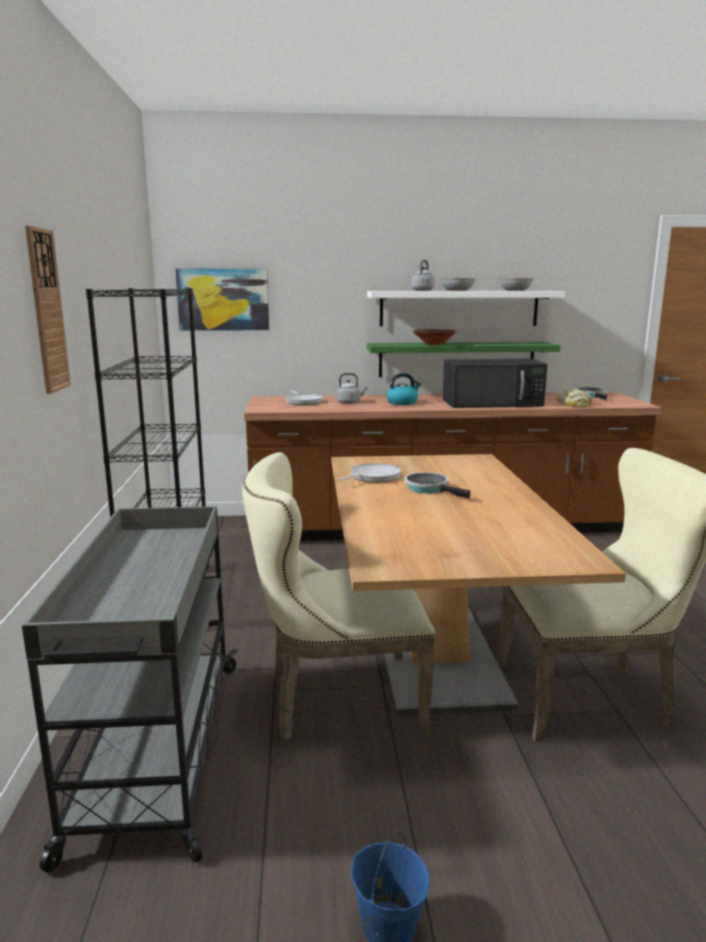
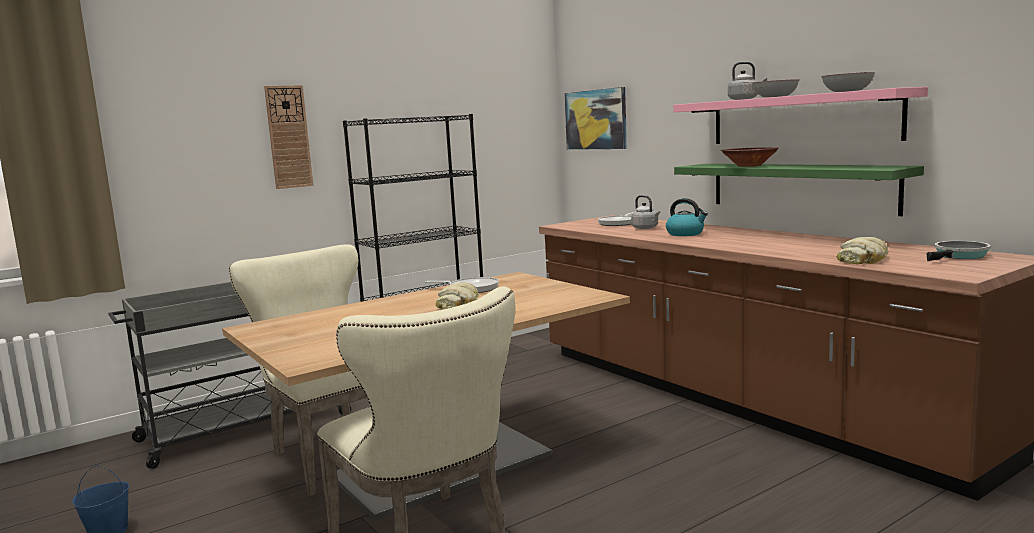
camera: 60 degrees right, 5 degrees down
(430, 489) = (459, 304): frying pan -> bread
(459, 308) = (801, 119): white shelf -> pink shelf
(493, 403) = (772, 245): black microwave -> none

